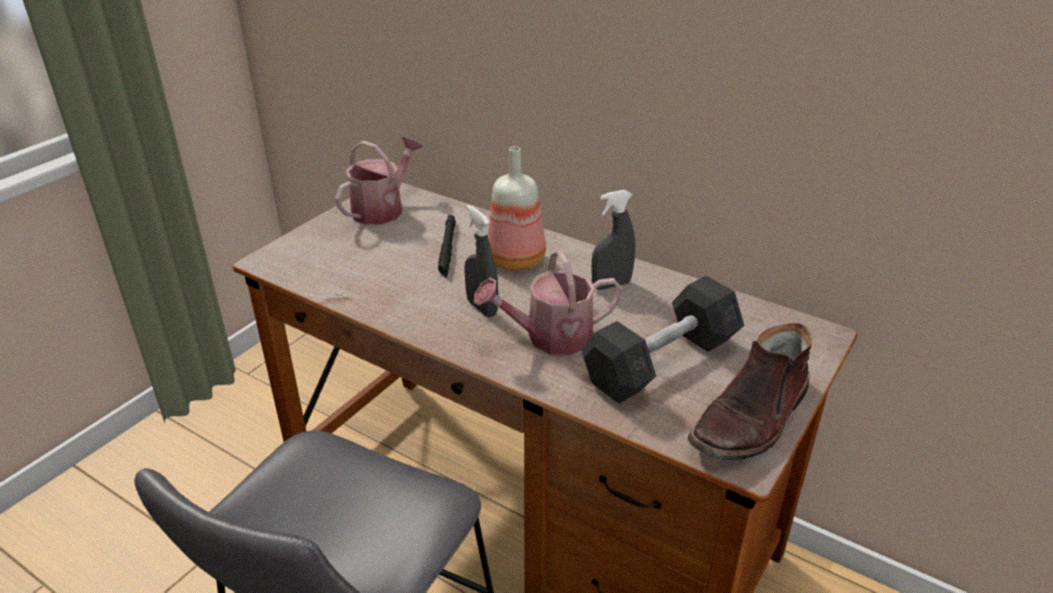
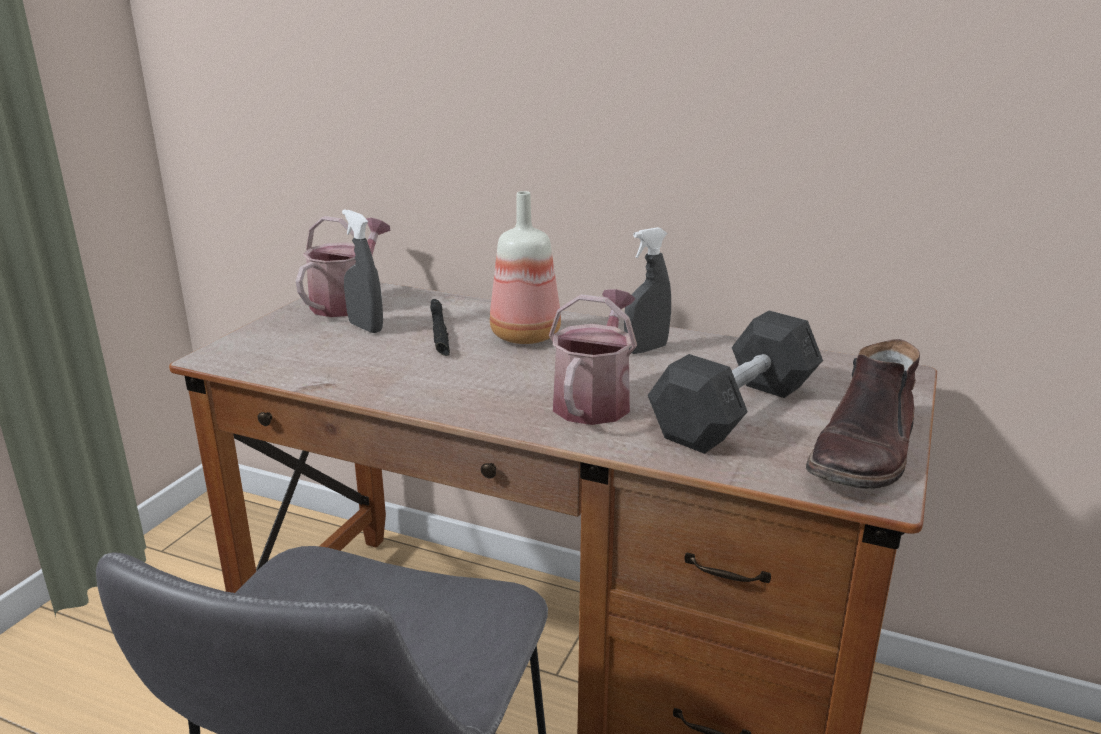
camera: 10 degrees left, 10 degrees down
(482, 308) = (501, 380): grey spray bottle -> grey spray bottle (365, 327)
(550, 337) = (594, 400): watering can -> watering can turned 135 degrees clockwise

